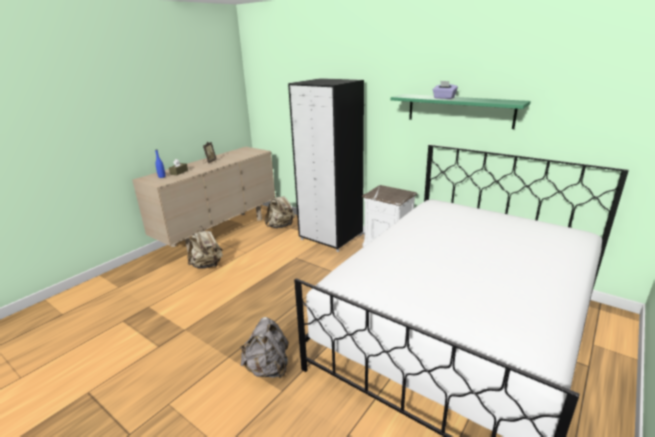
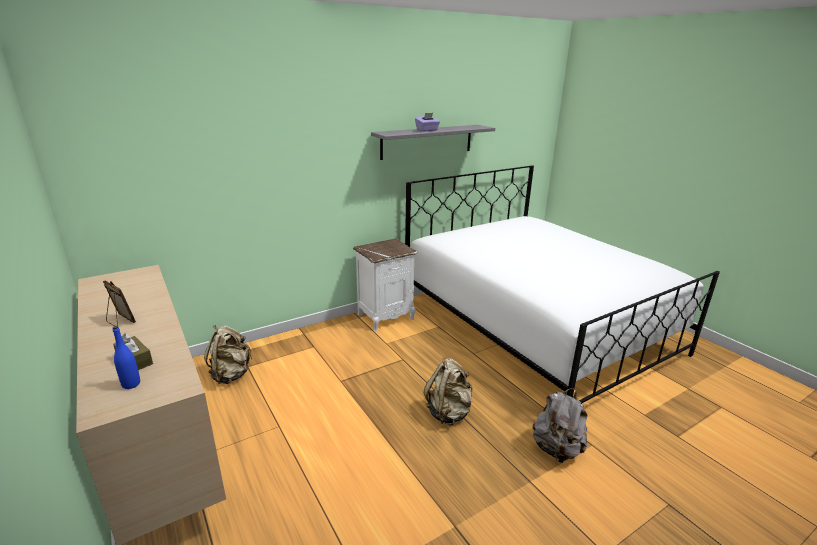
camera: 70 degrees left, 0 degrees up
(207, 265) = (279, 479): beige backpack -> beige backpack (449, 412)
(331, 237) = (316, 341): wardrobe -> none
(459, 110) = (427, 141): green shelf -> grey shelf

